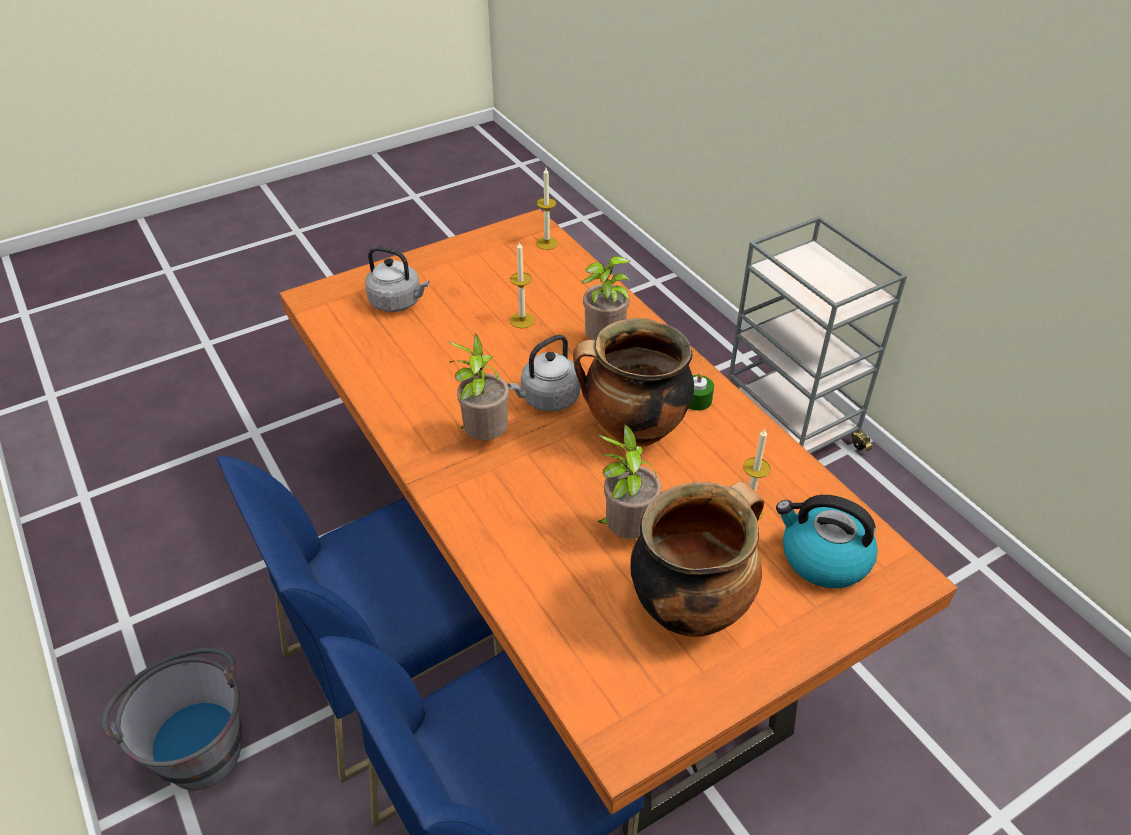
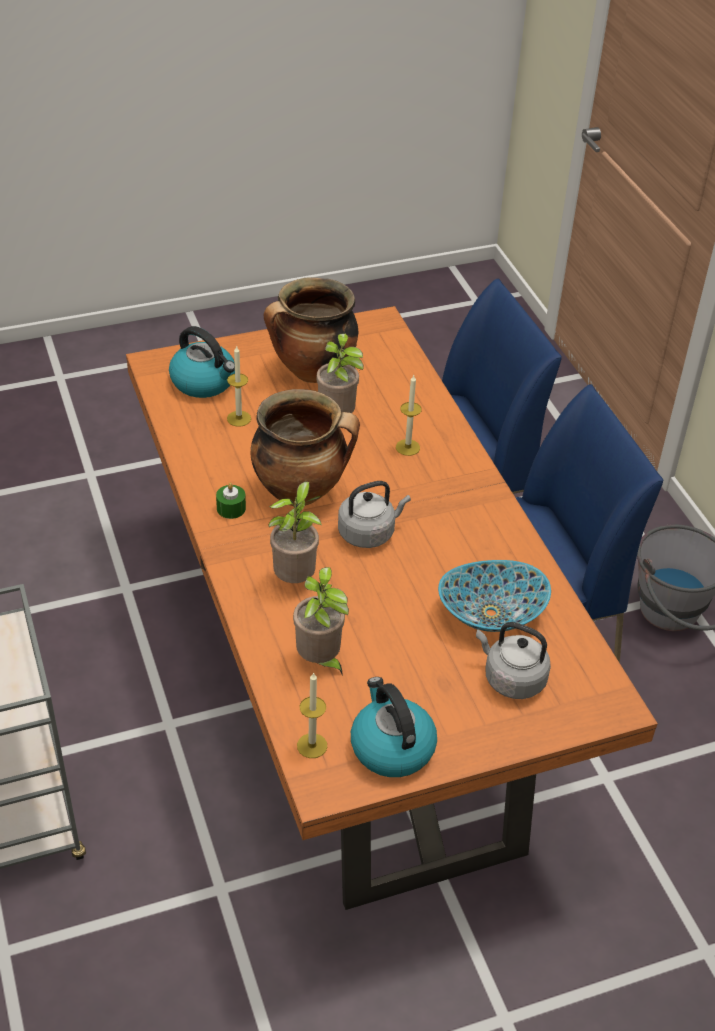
camera: 170 degrees left, 0 degrees up
(417, 346) = (491, 614): none -> bowl
(484, 437) = (434, 508): potted plant -> potted plant (320, 661)
(489, 250) = (391, 747): none -> kettle
(522, 320) = (372, 627): candle -> candle (407, 447)

